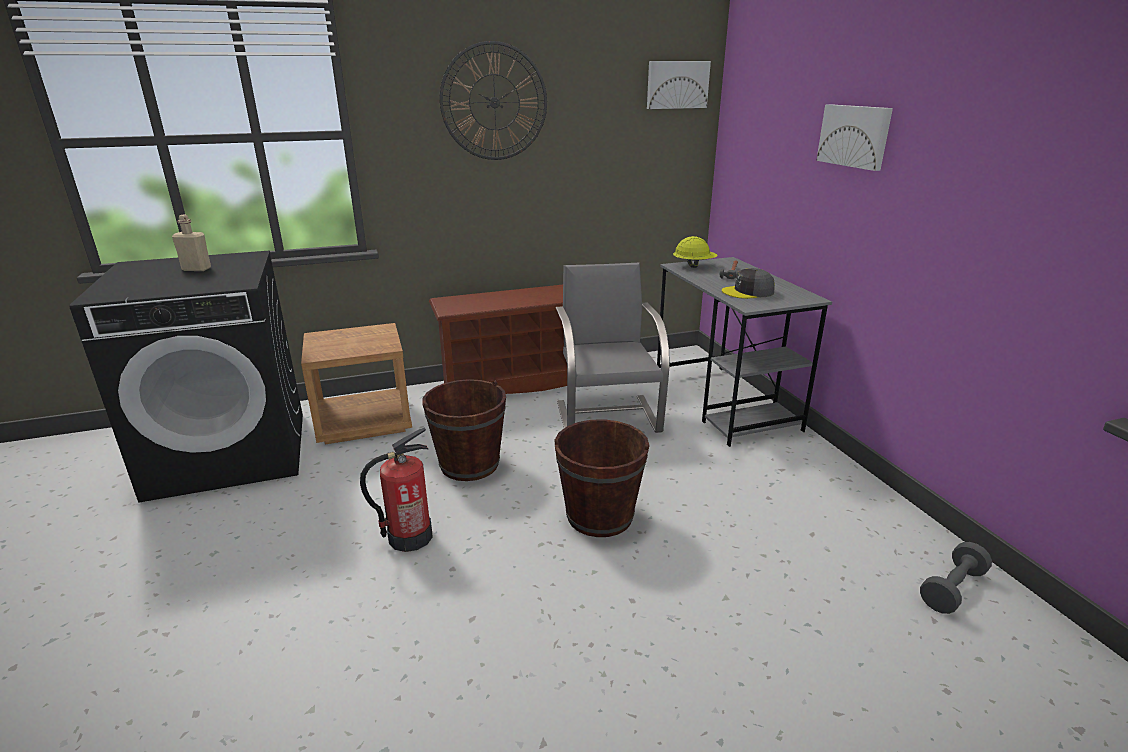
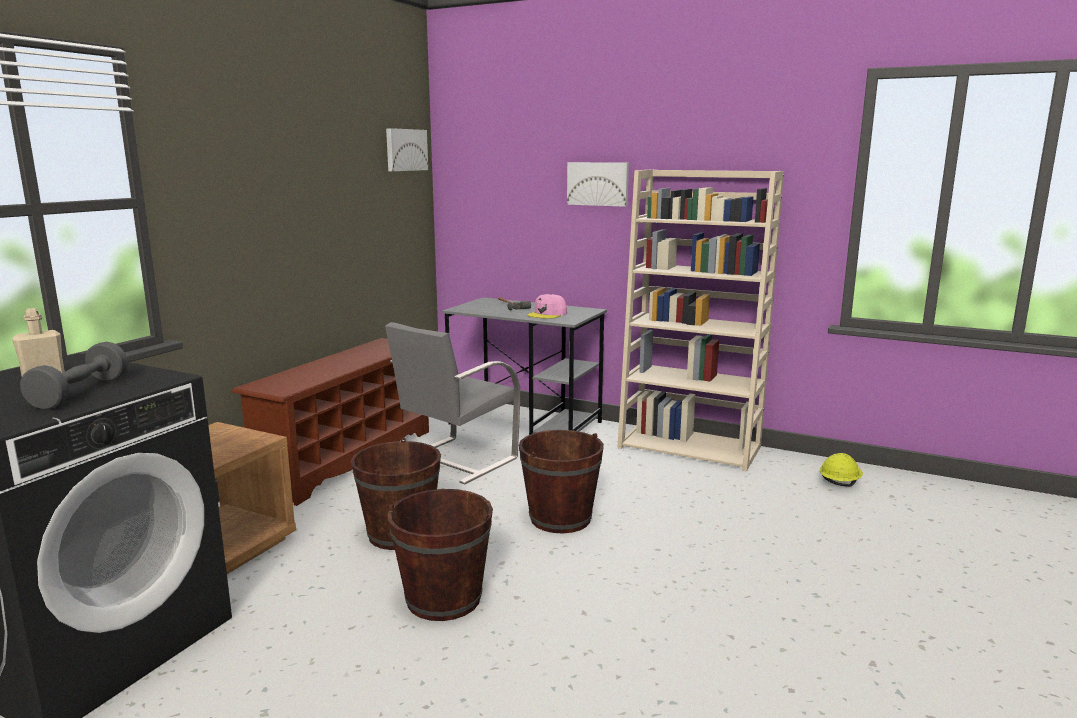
camera: 45 degrees left, 10 degrees down
(409, 537) = (443, 599): fire extinguisher -> brown bucket
(494, 102) = (276, 165): wall clock -> none
(607, 416) = (455, 460): grey chair -> grey chair turned 90 degrees counterclockwise
(694, 266) = (471, 307): yellow hard hat -> yellow hard hat (839, 483)
(748, 292) = (547, 314): grey cap -> pink cap
(865, 504) = (691, 447): none -> beige bookcase
(952, 589) = (781, 467): grey dumbbell -> grey dumbbell (80, 393)

